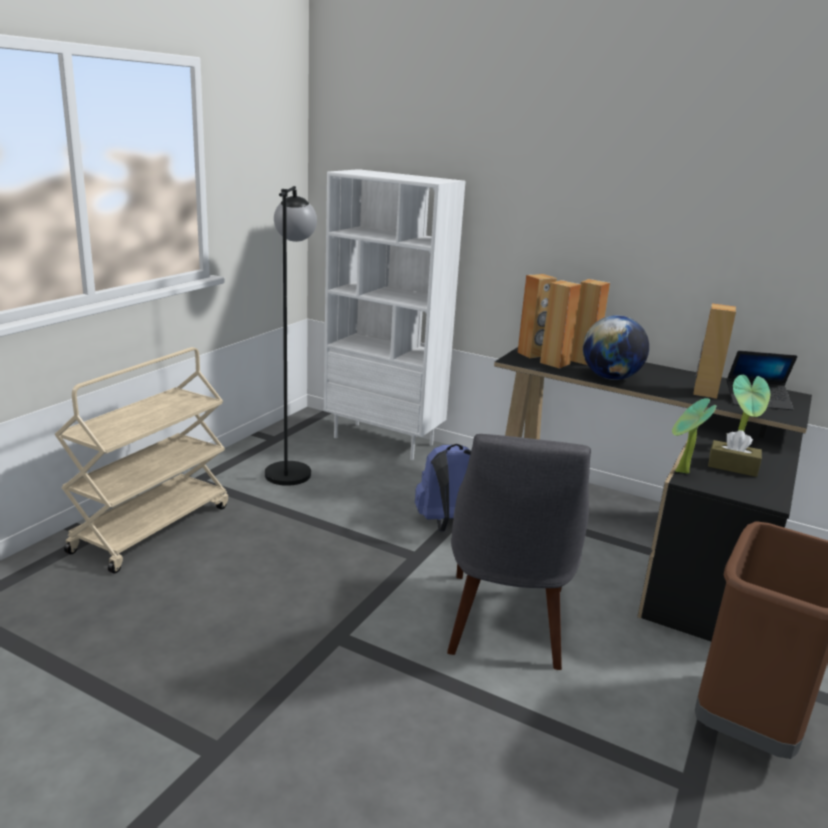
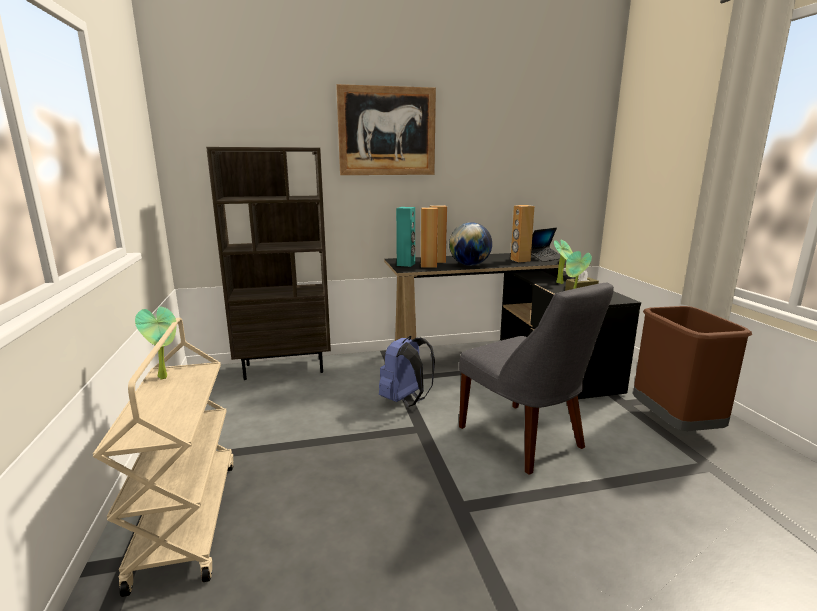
camera: 40 degrees left, 5 degrees down
(171, 398) = (165, 377): none -> potted plant
(290, 467) = (242, 413): black floor lamp -> none
(384, 440) = (285, 368): white bookcase -> brown bookcase
(532, 354) = (406, 264): brown speaker -> turquoise speaker
(558, 165) = (387, 131): none -> picture

